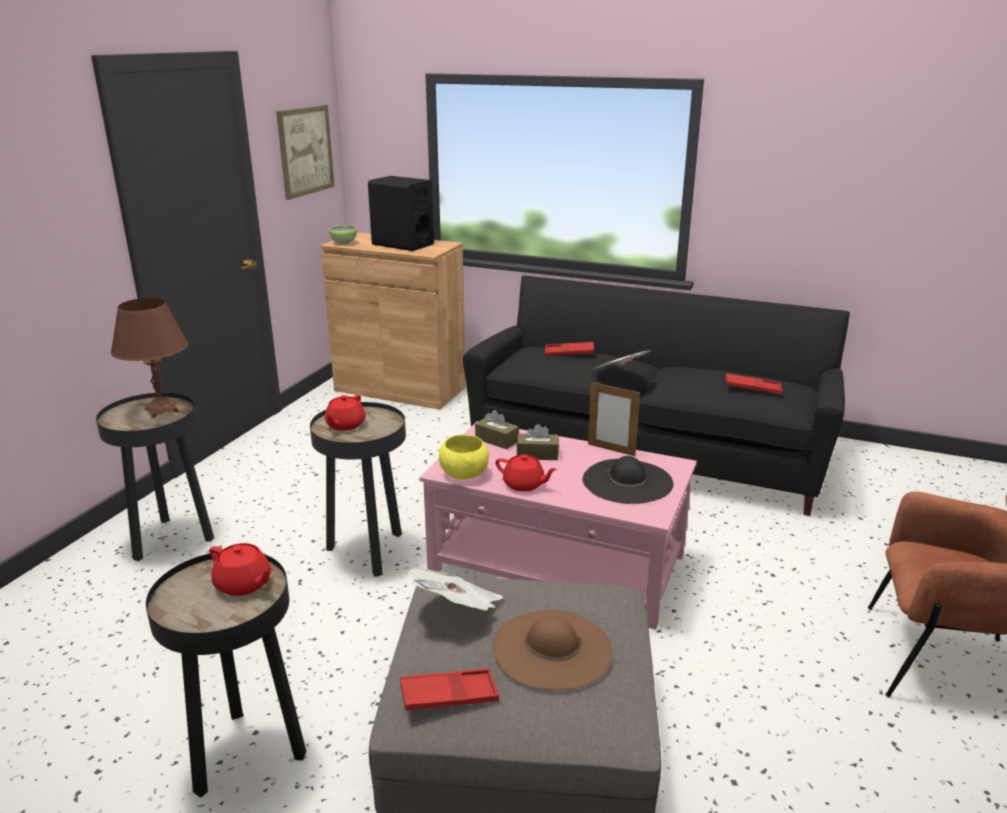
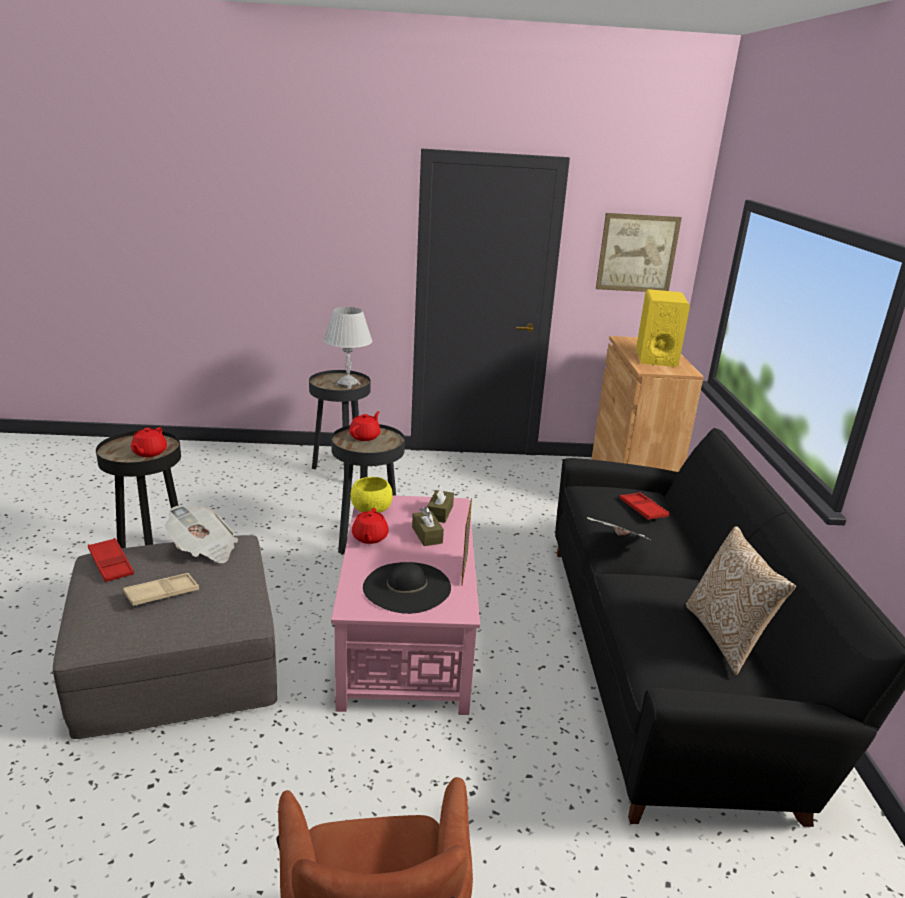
camera: 65 degrees right, 0 degrees up
(161, 410) = (348, 384): brown table lamp -> white table lamp
(344, 243) = (625, 341): green bowl -> none
(345, 425) = (365, 436): red teapot -> red teapot turned 120 degrees clockwise
(402, 244) = (656, 357): black speaker -> yellow speaker
(552, 649) = (162, 593): brown hat -> beige tray
(752, 375) = (726, 637): none -> pillow
(752, 388) = (678, 638): red tray -> none

